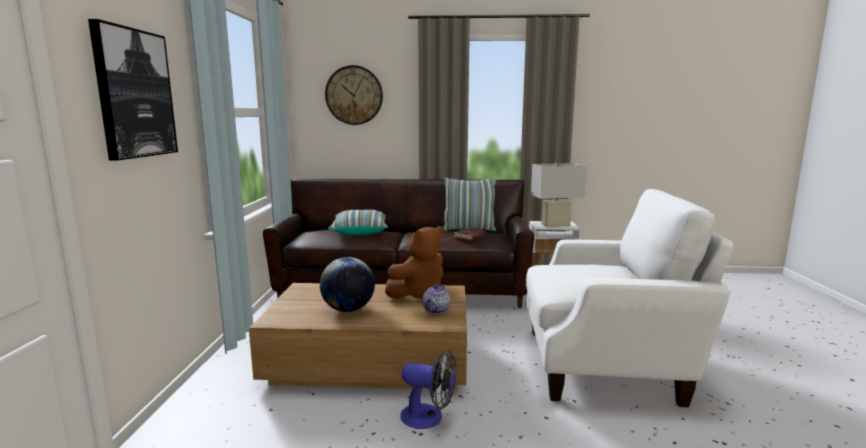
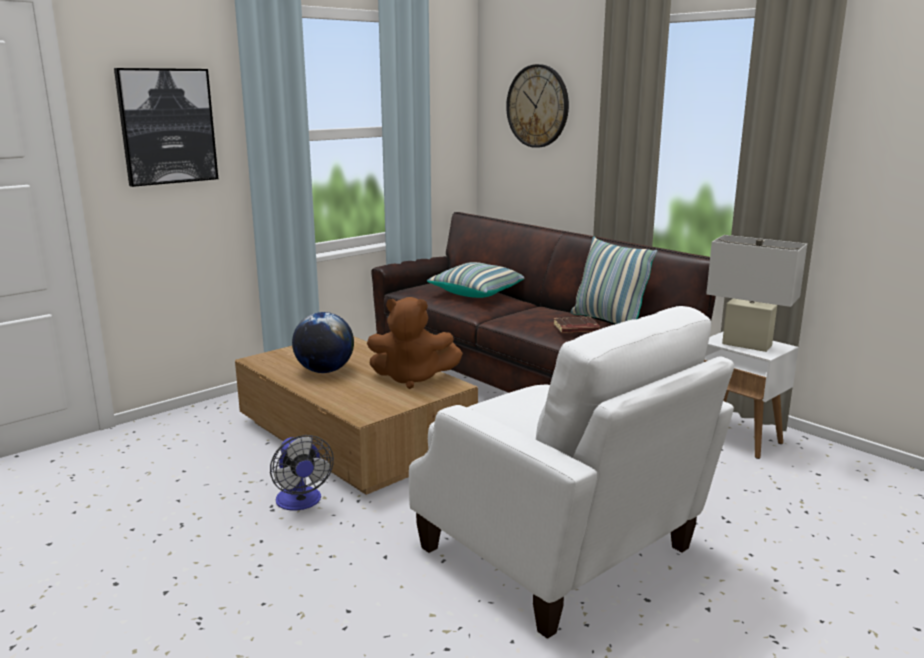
camera: 45 degrees right, 5 degrees up
(436, 310) = (386, 399): teapot -> none

